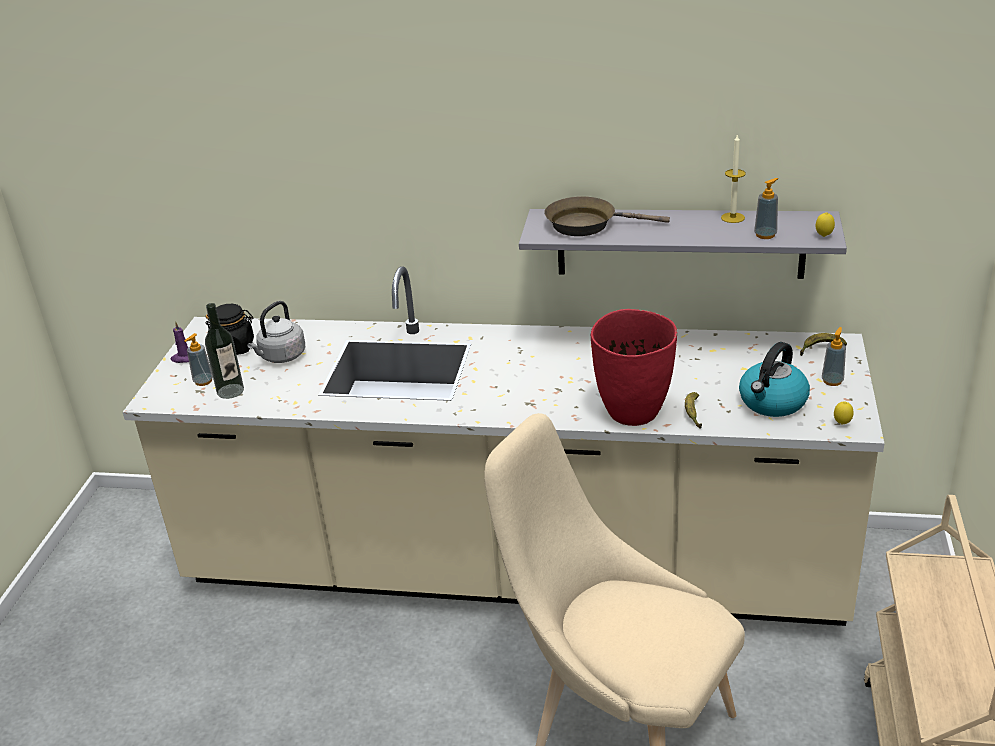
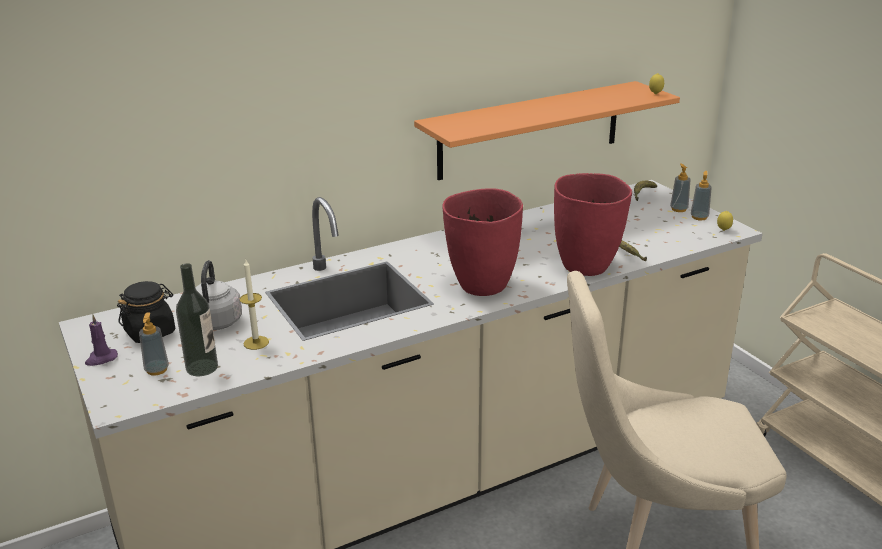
camera: 40 degrees left, 5 degrees down
(513, 398) = (482, 286): none -> red vase
(587, 224) = (481, 120): brown frying pan -> none
(680, 243) = (530, 130): grey shelf -> orange shelf
(732, 217) = (577, 96): candle -> candle (256, 342)
(765, 235) = (618, 100): soap dispenser -> soap dispenser (699, 217)
(772, 402) = (664, 232): kettle -> none

